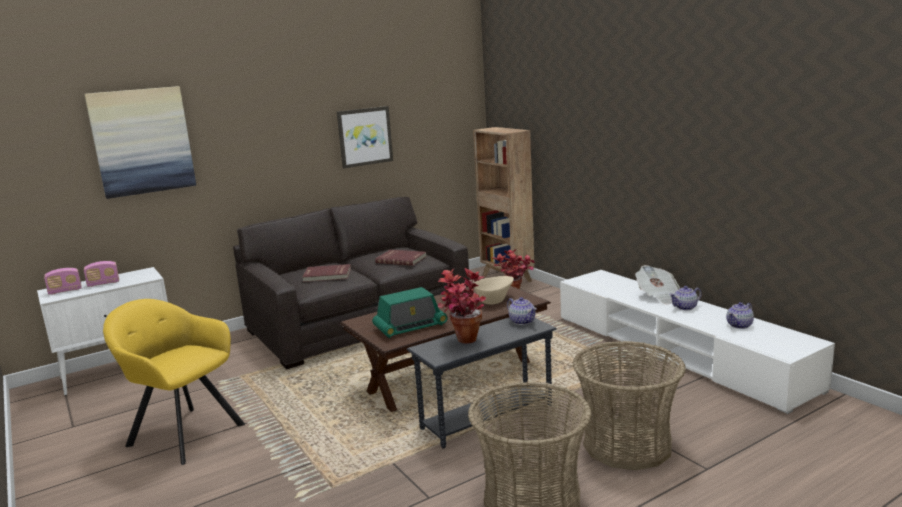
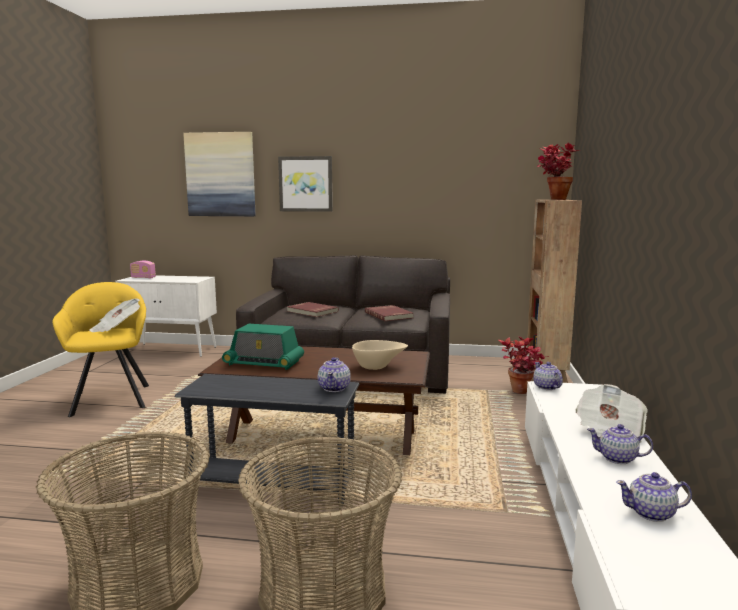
camera: 40 degrees right, 5 degrees down
(103, 284) = (167, 278): radio -> none
(181, 350) = (116, 328): none -> newspaper
(364, 136) = (416, 194): picture -> picture (306, 184)
(463, 343) = (244, 386): potted plant -> potted plant (553, 199)
(578, 281) = (546, 387): none -> teapot

